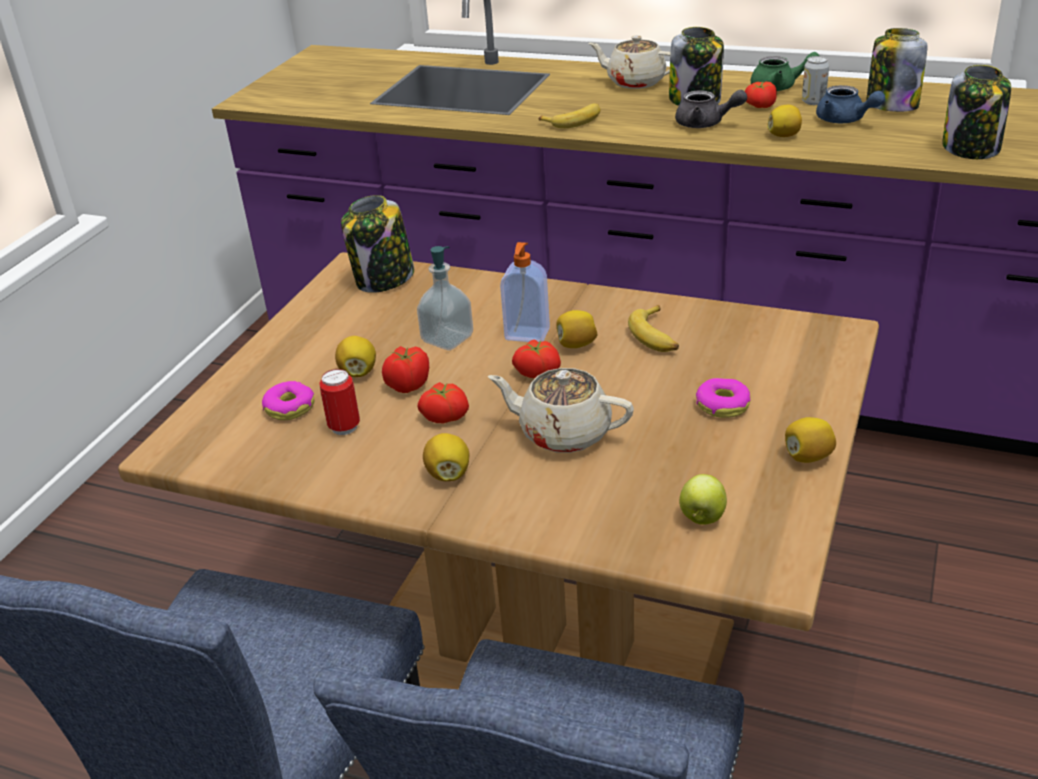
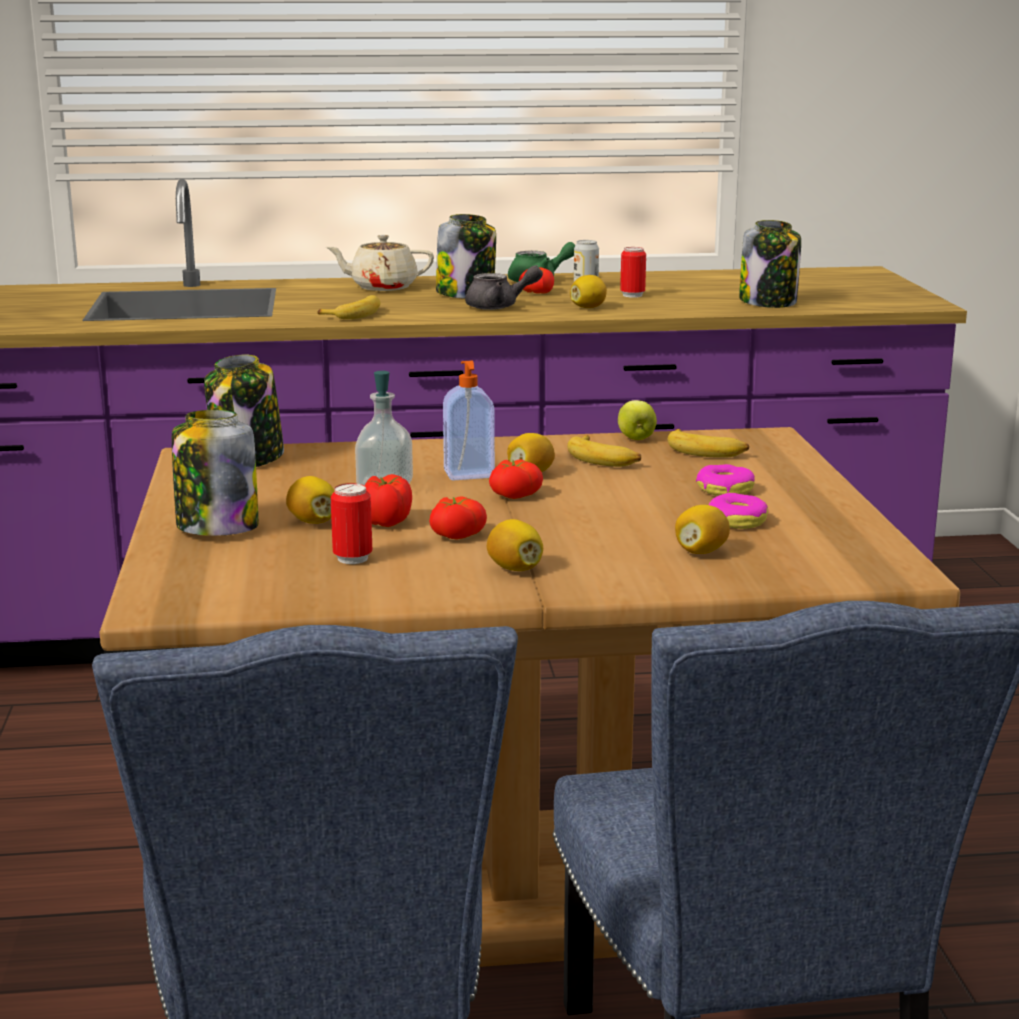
camera: 30 degrees left, 15 degrees down
(290, 408) = (266, 556): donut -> donut (737, 521)
(563, 433) = (596, 527): beige teapot -> none
(702, 518) = (797, 553): apple -> apple (636, 439)
(758, 343) = (706, 451): none -> banana
(808, 457) = (840, 506): lemon -> lemon (701, 551)
(845, 120) = (632, 295): blue teapot -> can
(891, 105) = (661, 284): jar -> jar (216, 527)

